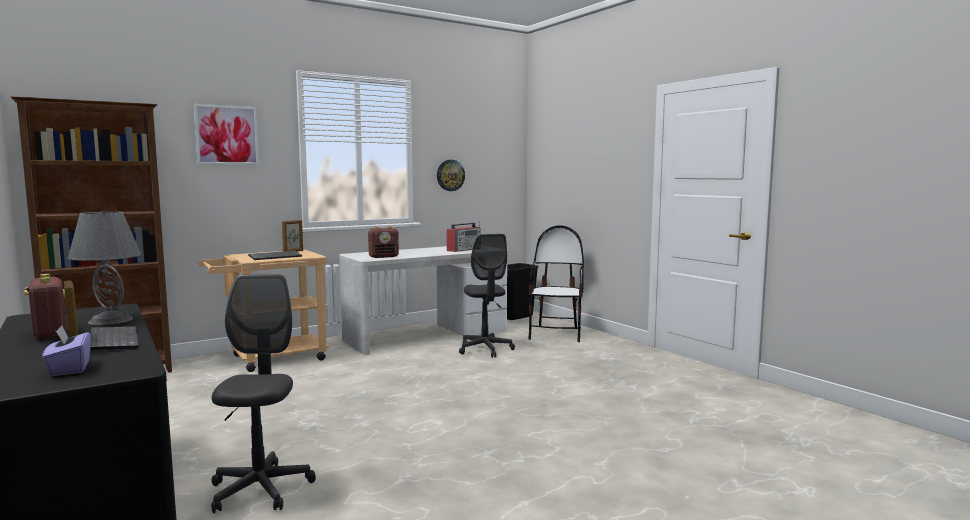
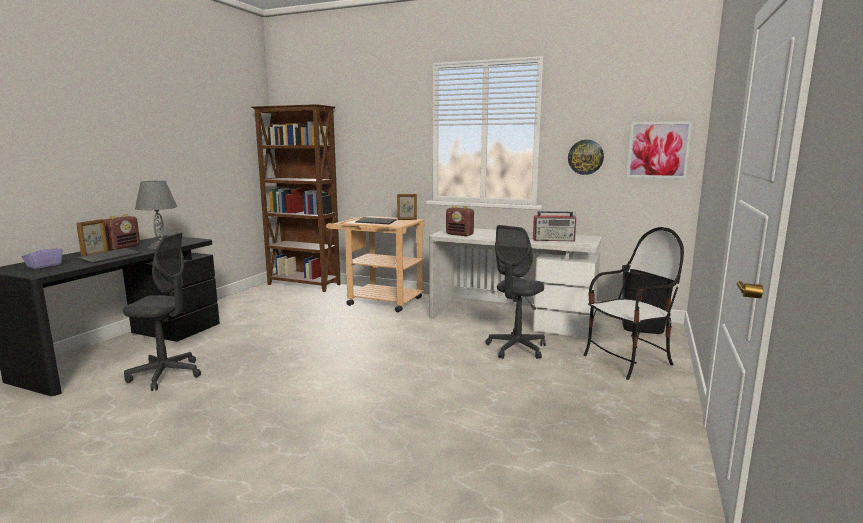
camera: 55 degrees right, 5 degrees up
(226, 135) = (381, 123): picture -> picture (658, 150)
(260, 489) = (166, 375): grey office chair -> grey office chair turned 45 degrees clockwise

